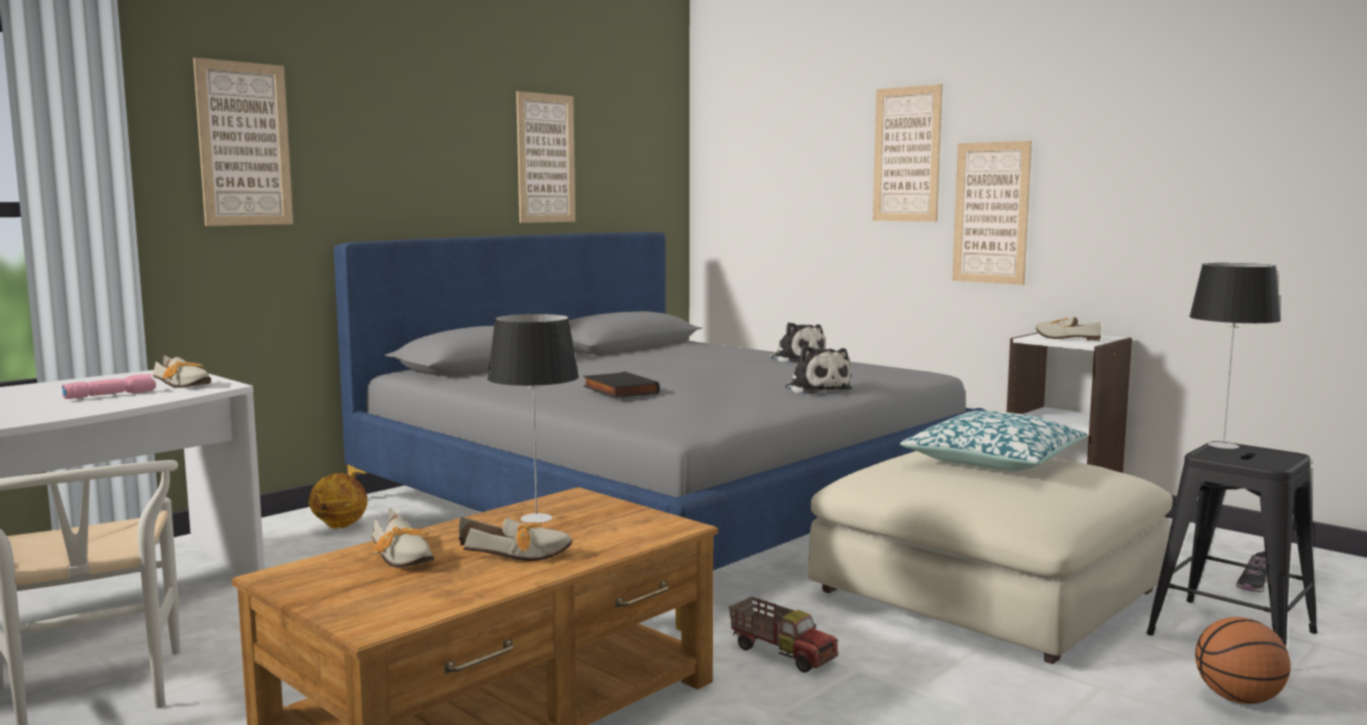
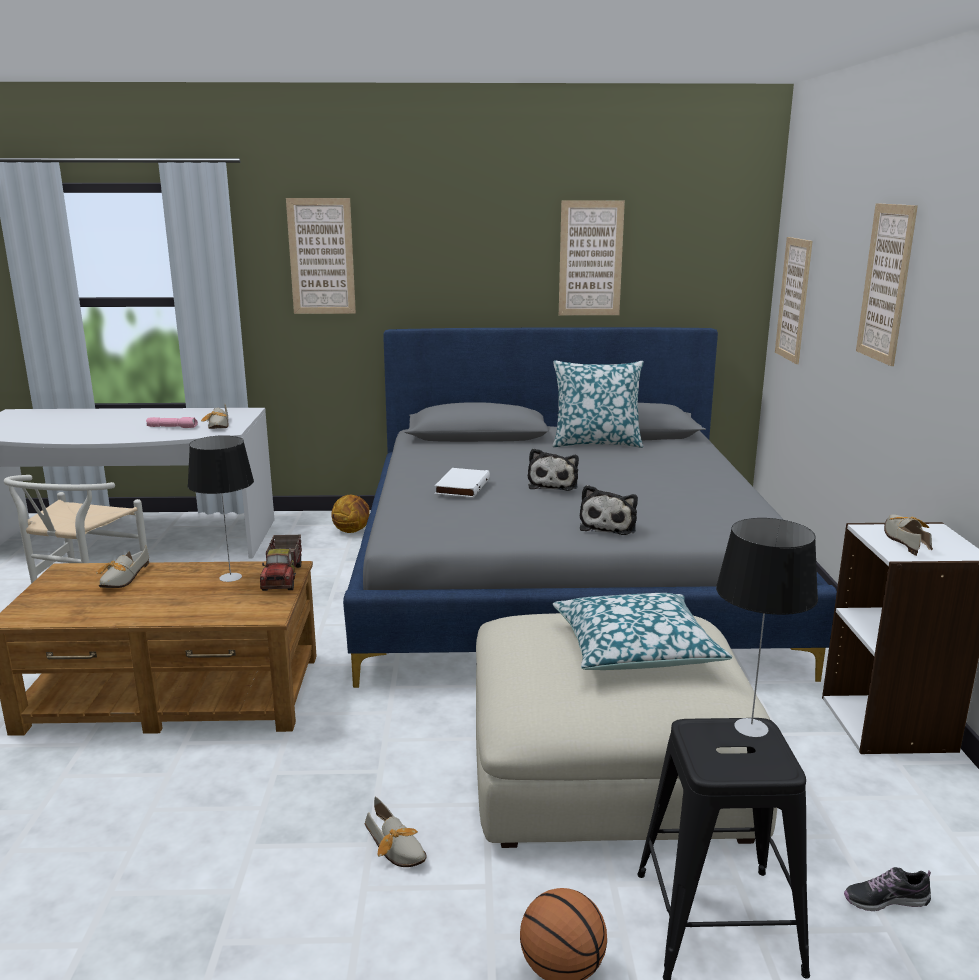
camera: 45 degrees right, 10 degrees up
(520, 554) = (160, 600): shoe -> shoe (397, 848)
(618, 390) = (461, 486): black book -> white book
(621, 354) = (596, 443): none -> pillow
(782, 653) = (366, 734): toy truck -> toy truck (284, 577)
(796, 359) = (711, 484): plush toy -> plush toy (553, 484)
(991, 213) = (927, 369): picture -> picture (793, 299)

